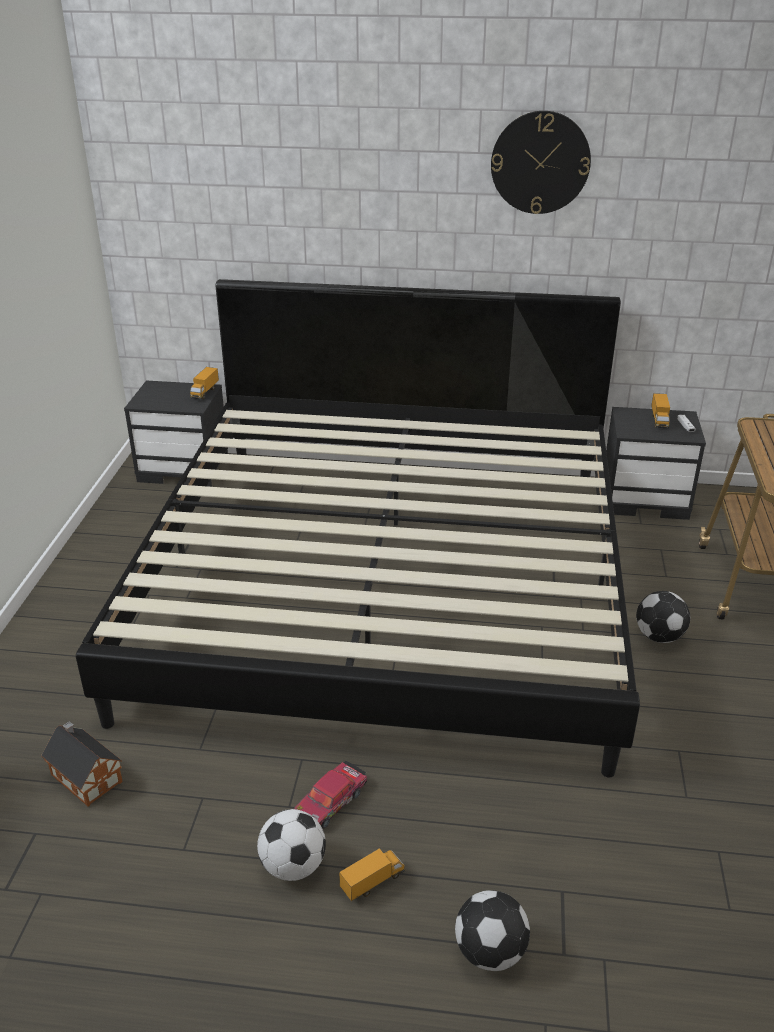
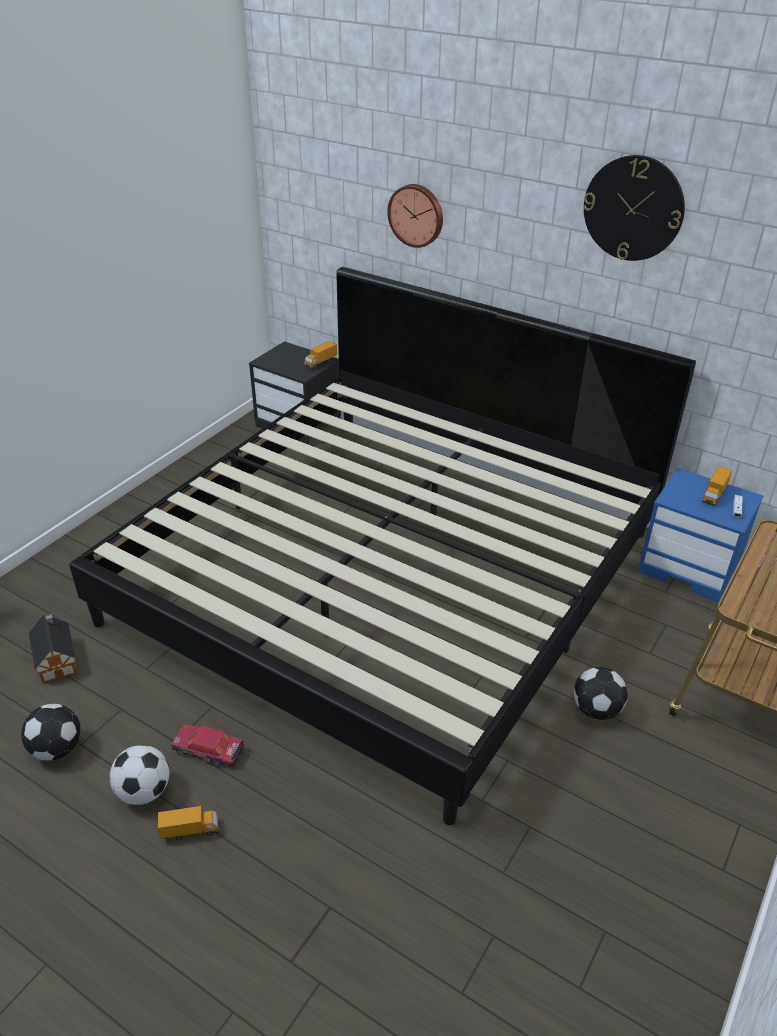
camera: 25 degrees right, 5 degrees up
(303, 208) = (416, 215): none -> wall clock
(332, 801) = (209, 750): toy car -> toy car turned 45 degrees clockwise
(490, 951) = (236, 929): football -> football (58, 748)
(645, 499) = (690, 568): black nightstand -> blue nightstand

